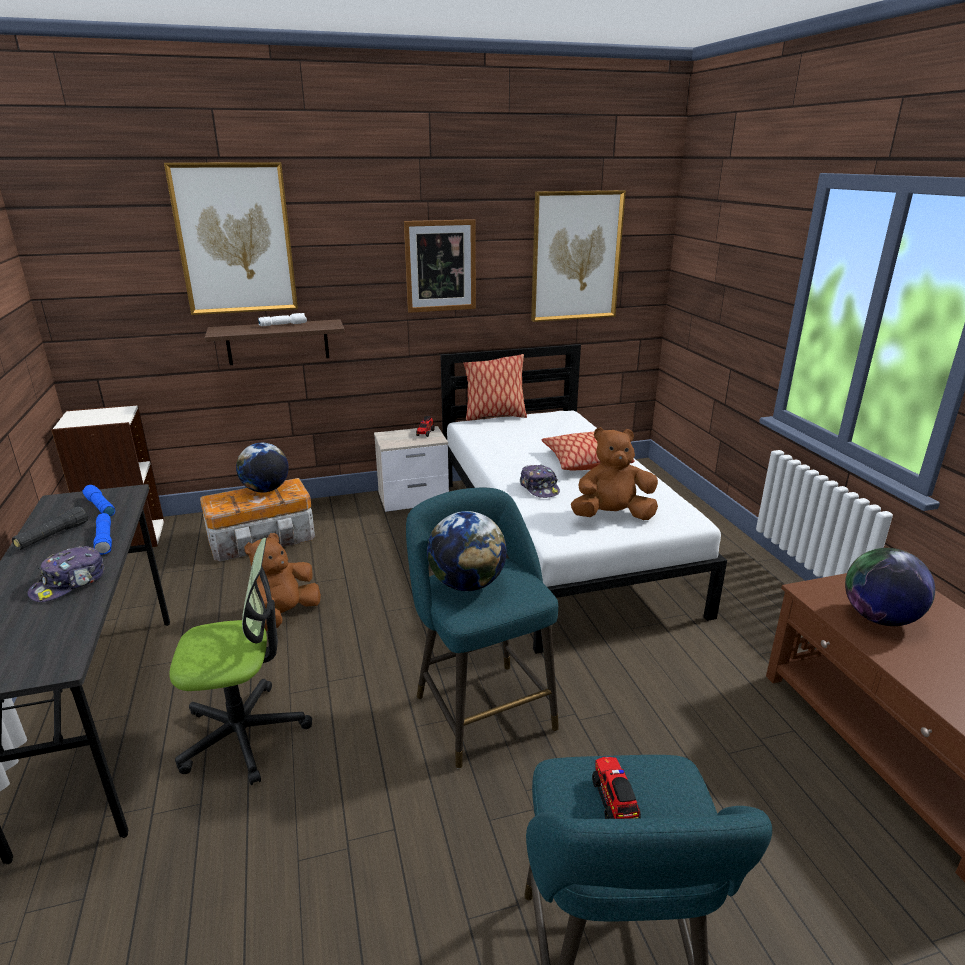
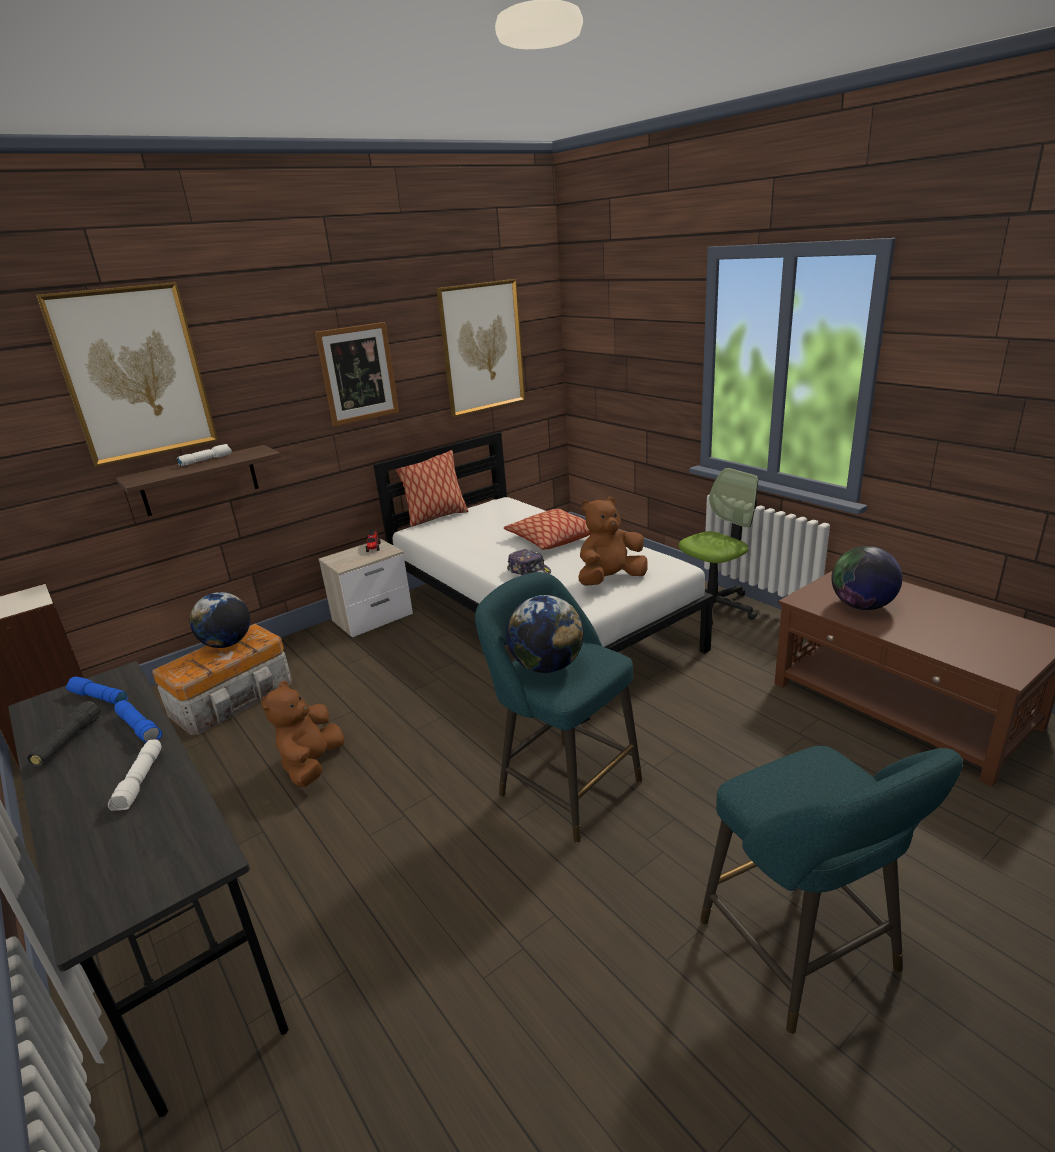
camera: 20 degrees left, 0 degrees up
(70, 583) = (140, 781): cap -> white flashlight
(244, 734) = (348, 889): office chair -> office chair (713, 607)
(614, 799) = (801, 792): toy truck -> none

